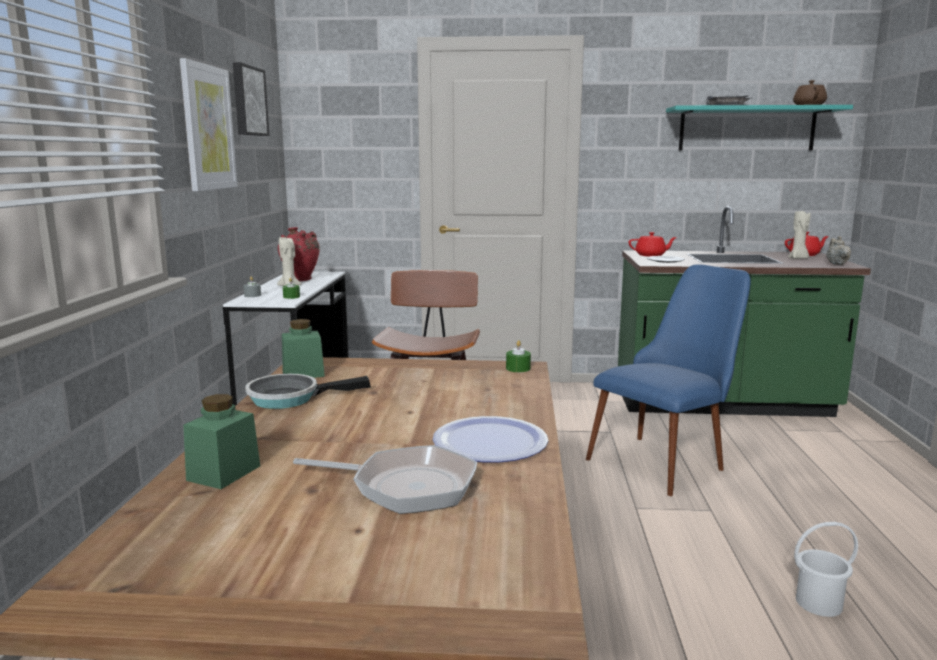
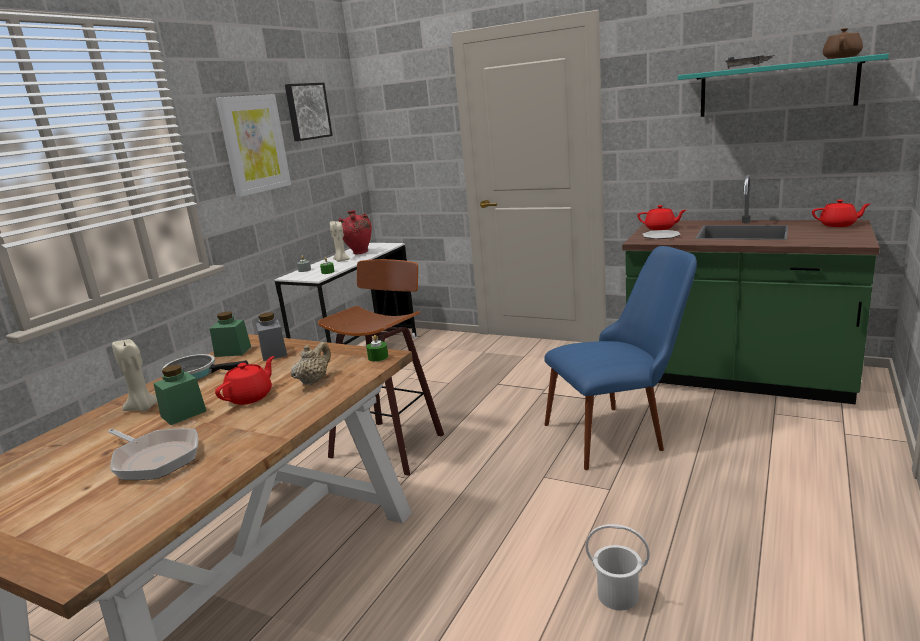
camera: 25 degrees right, 5 degrees up
(224, 473) = (82, 432): green jar -> green jar (183, 414)
(369, 372) = (274, 353): none -> grey jar
(422, 414) = (250, 397): none -> red teapot
(489, 442) = (254, 428): plate -> none
(798, 258) = (818, 231): beige candle -> beige candle (143, 408)
(836, 264) = (849, 240): beige teapot -> beige teapot (314, 381)

